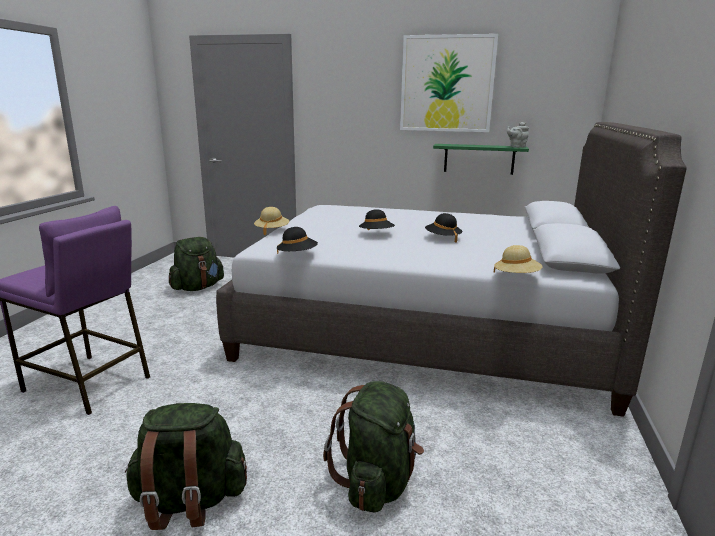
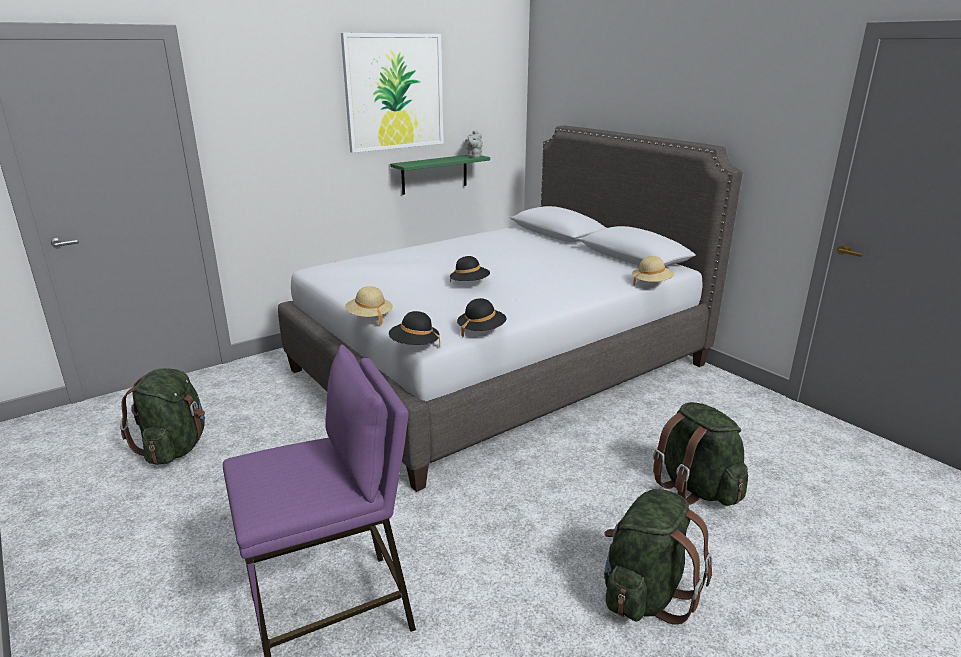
camera: 50 degrees left, 5 degrees up
(442, 238) = (524, 269): black hat -> black hat (414, 345)

